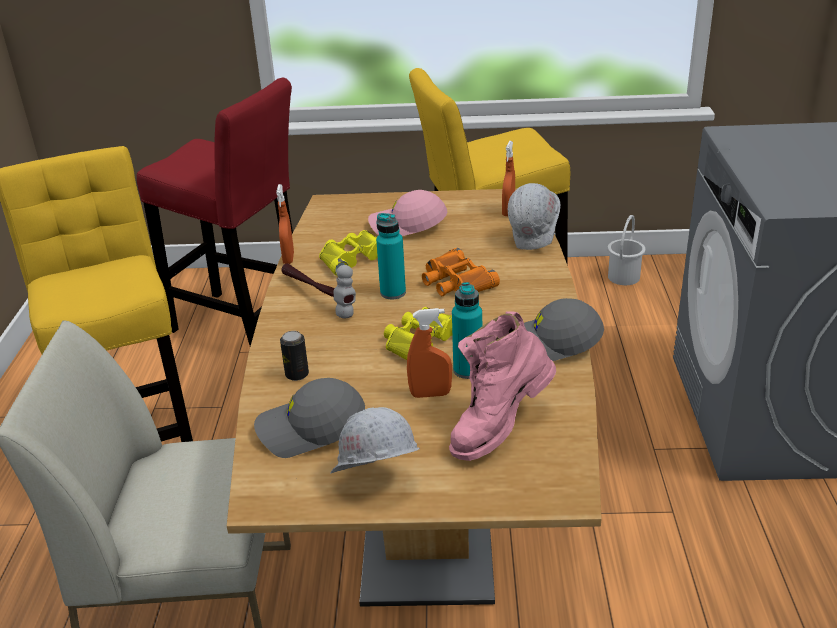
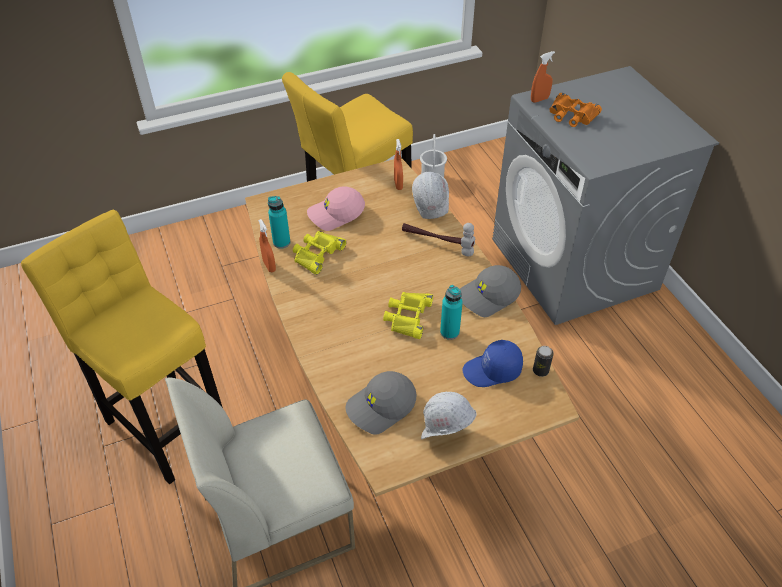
camera: 25 degrees left, 15 degrees up
(244, 325) = (175, 287): red stool -> none
(297, 374) = (344, 367): can -> can (540, 370)
(318, 296) = (314, 296): hammer -> hammer (438, 243)
(393, 293) = (363, 279): turquoise bottle -> turquoise bottle (281, 242)
(430, 394) = (438, 358): orange spray bottle -> orange spray bottle (539, 99)
(456, 282) = (400, 259): orange binoculars -> orange binoculars (571, 115)
(499, 428) = (492, 371): pink boot -> blue cap

